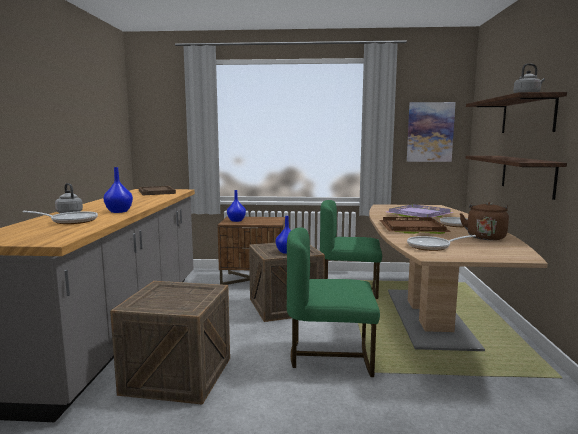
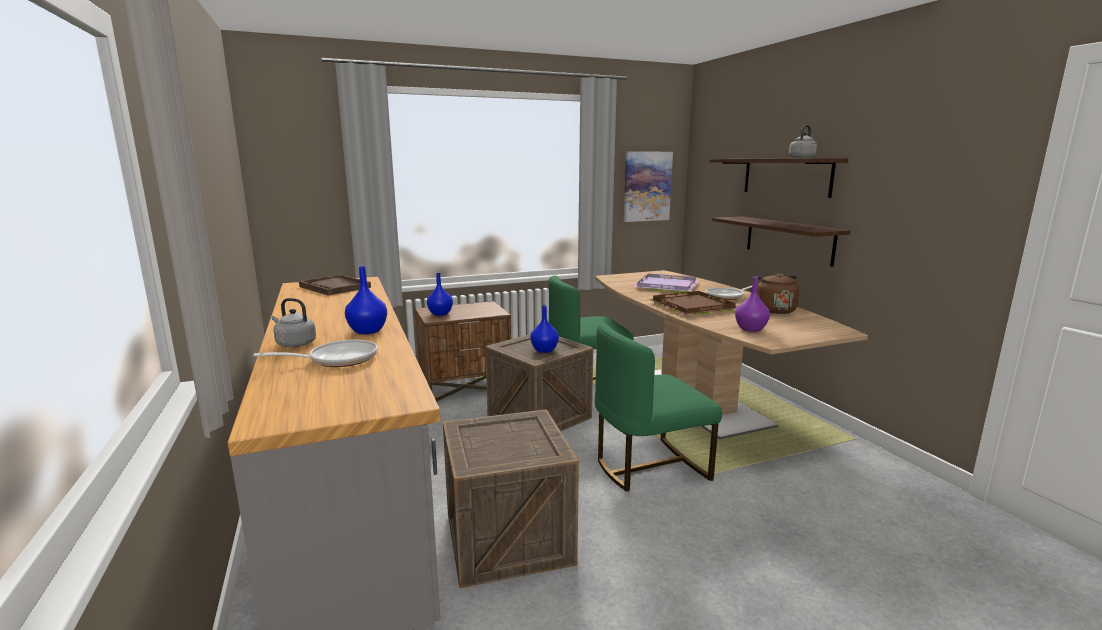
camera: 25 degrees left, 5 degrees up
(432, 246) = (751, 329): frying pan -> purple vase

